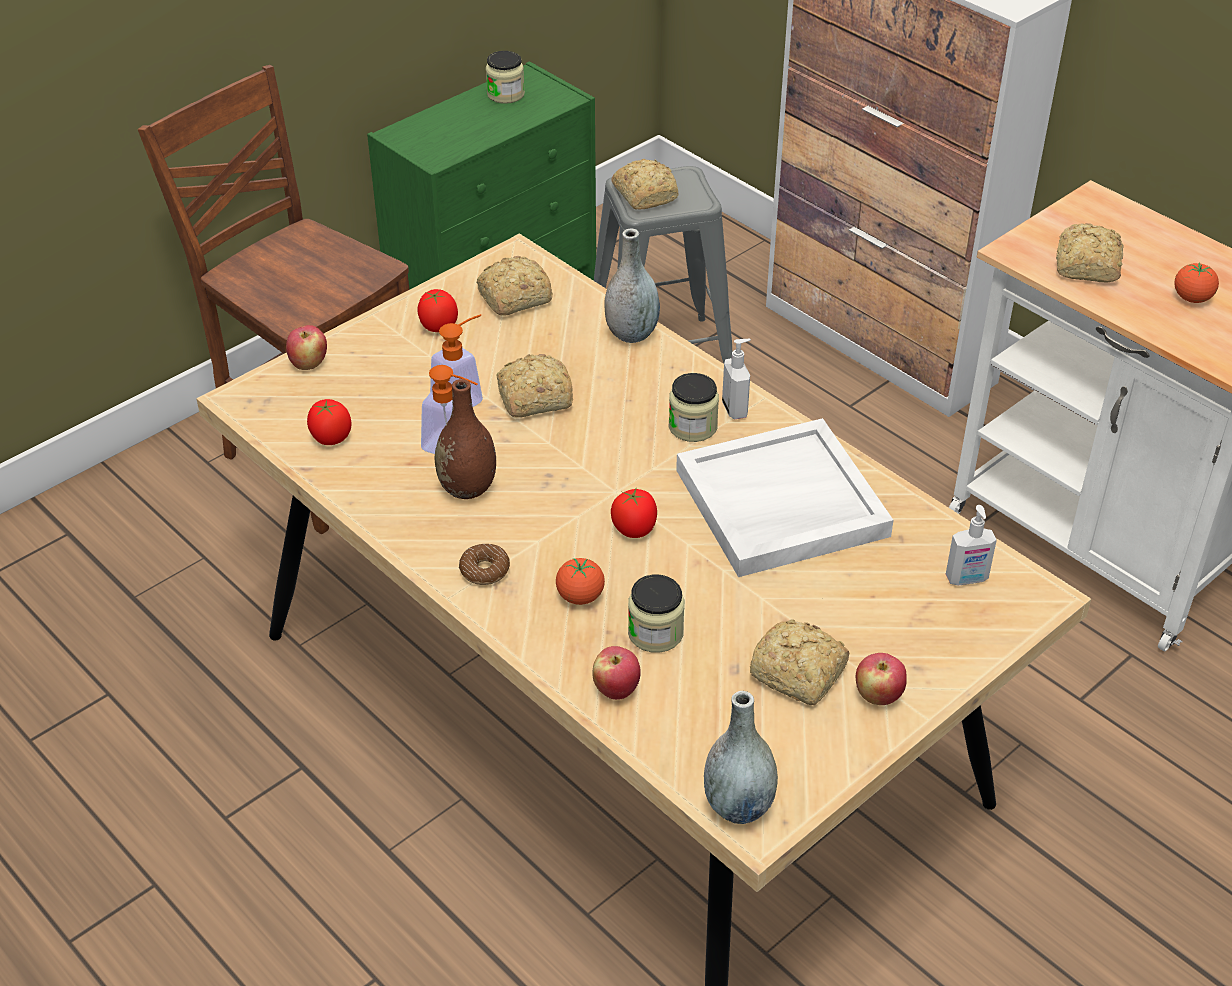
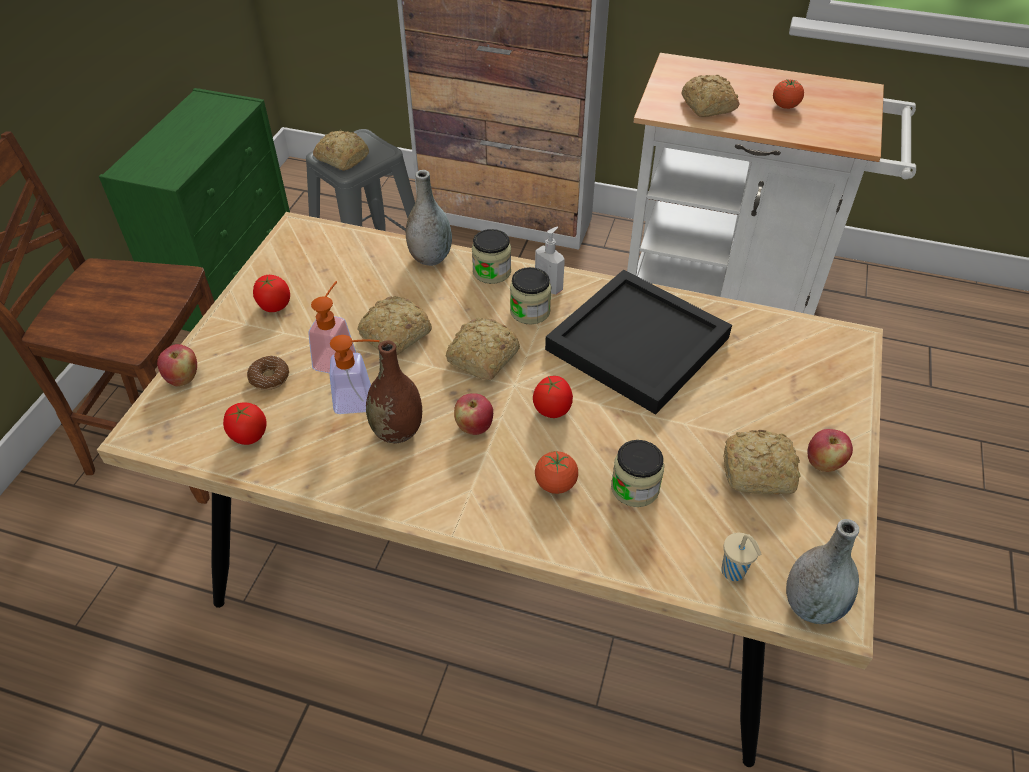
camera: 30 degrees left, 5 degrees up
(484, 570) = (464, 496): donut -> donut (269, 378)
(505, 94) = (193, 116): jar -> jar (492, 272)
(512, 298) = (318, 263): bread -> bread (481, 358)
(616, 689) = (644, 551): apple -> apple (474, 427)
(688, 745) = (734, 572): none -> beige cup
(780, 504) = (637, 345): white tray -> black tray
(967, 579) = (801, 348): soap dispenser -> none

